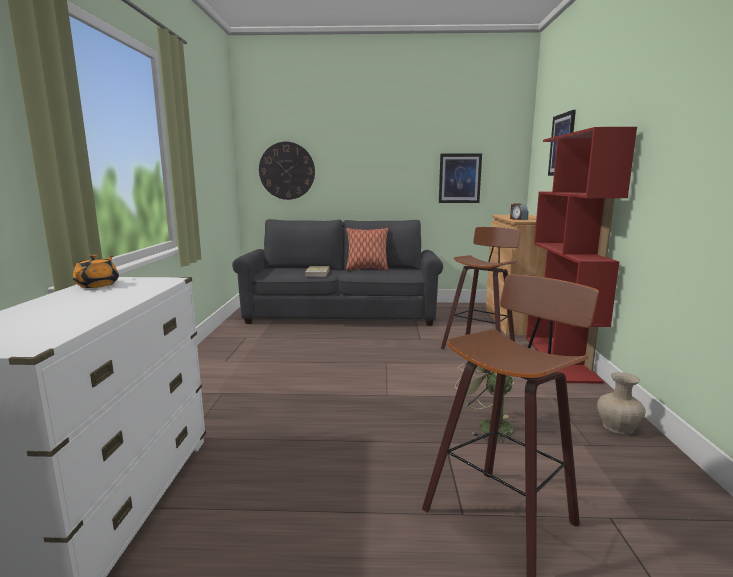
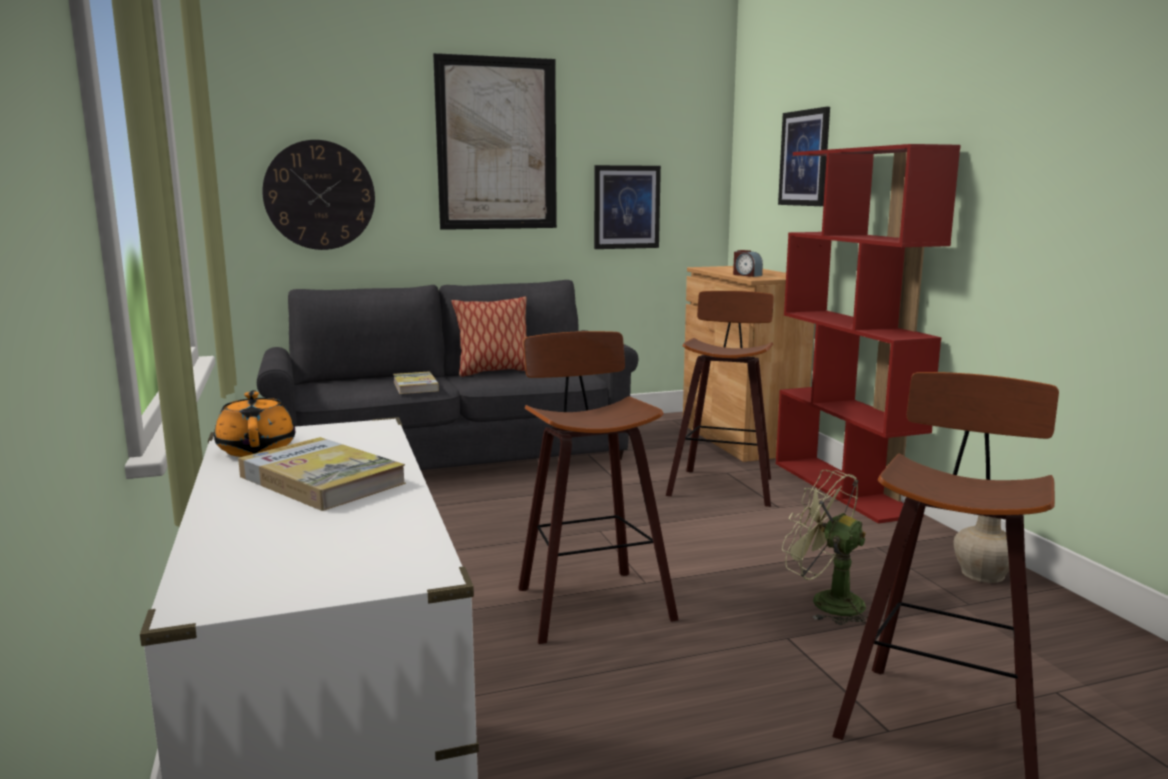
camera: 20 degrees left, 0 degrees up
(91, 301) = (321, 480): none -> book
(345, 400) = (588, 602): none -> stool
(382, 142) = (497, 144): none -> picture

